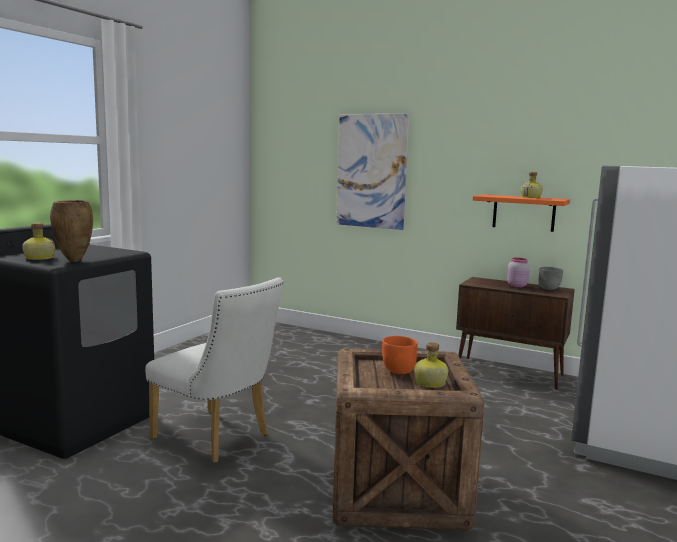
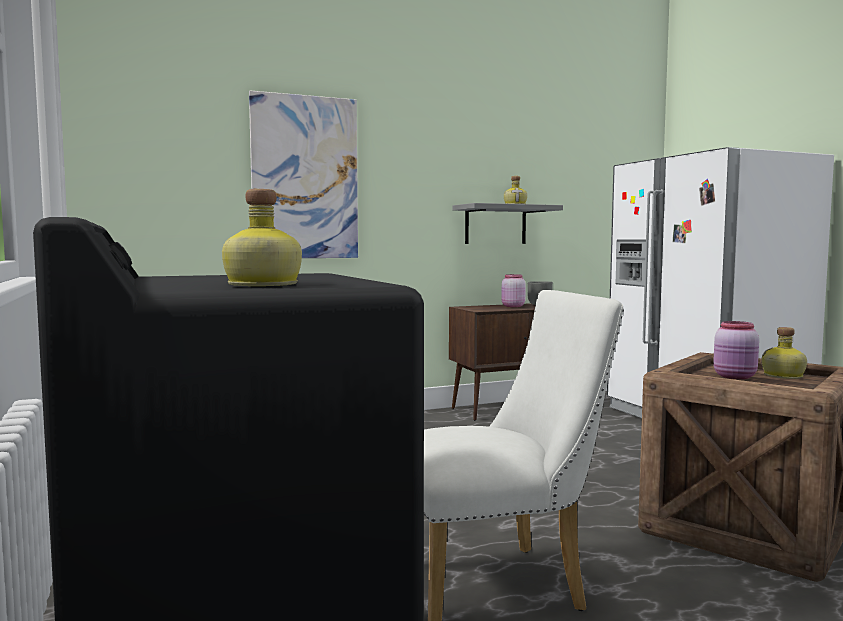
camera: 50 degrees left, 5 degrees down
(73, 261) = (356, 281): brown vase -> none
(398, 371) = (735, 377): orange bowl -> pink jar
(523, 213) = (495, 225): orange shelf -> grey shelf

